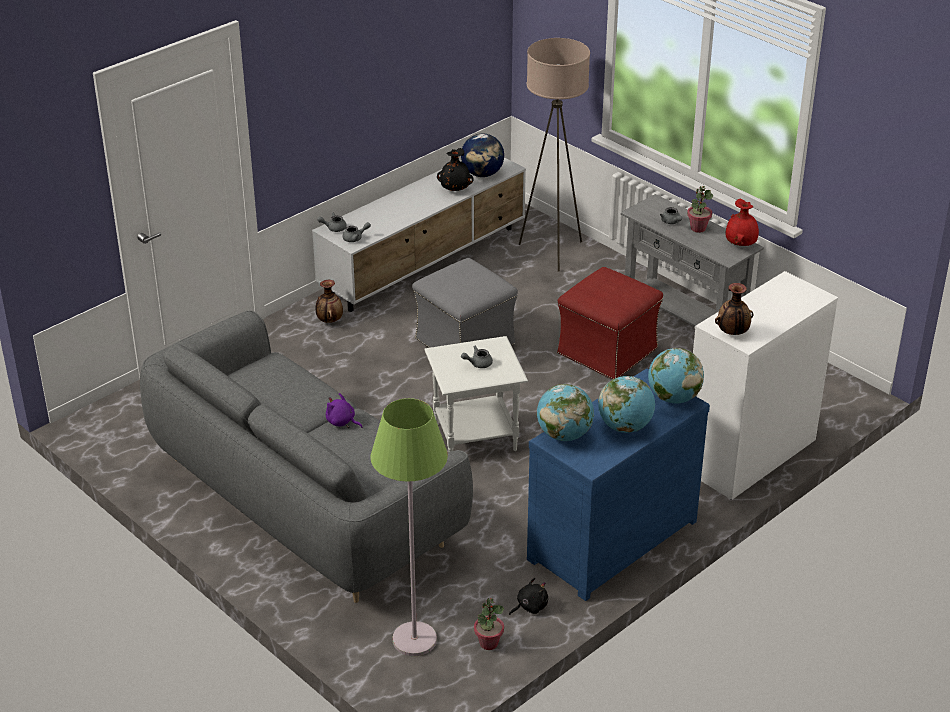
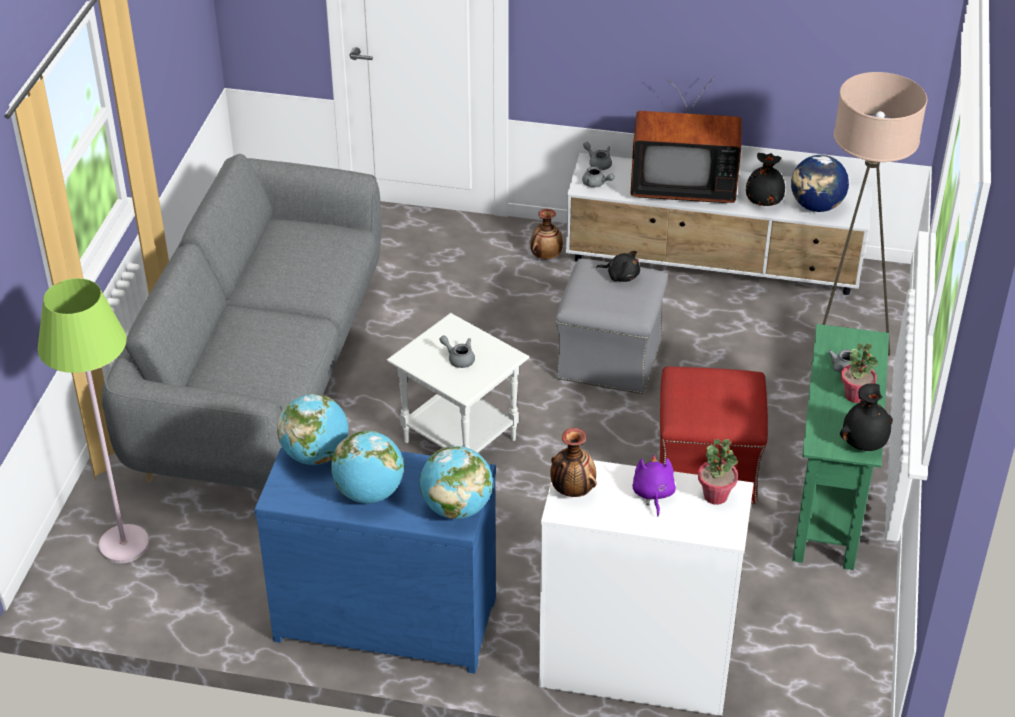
camera: 55 degrees right, 5 degrees up
(342, 422) = (291, 320): purple plush toy -> purple plush toy (653, 494)
(399, 208) = (682, 185): none -> television
(488, 643) = (156, 598): potted plant -> potted plant (715, 496)
(530, 606) = (232, 603): black plush toy -> black plush toy (621, 276)
(682, 323) = (828, 503): grey console table -> green console table
(741, 244) = (864, 444): red vase -> black vase

